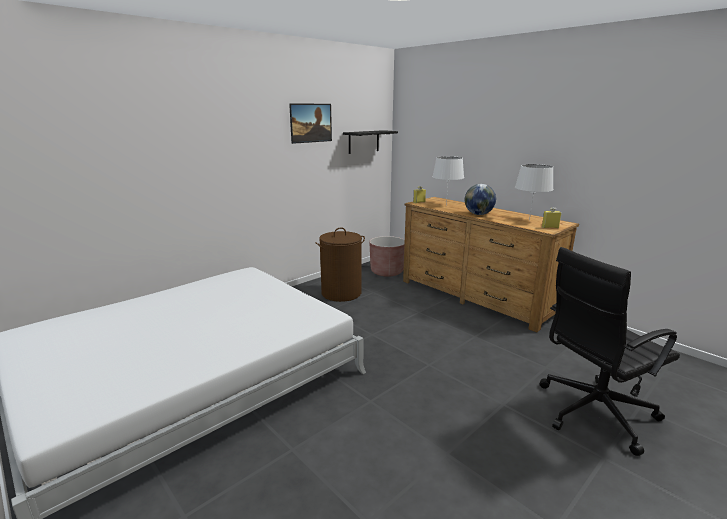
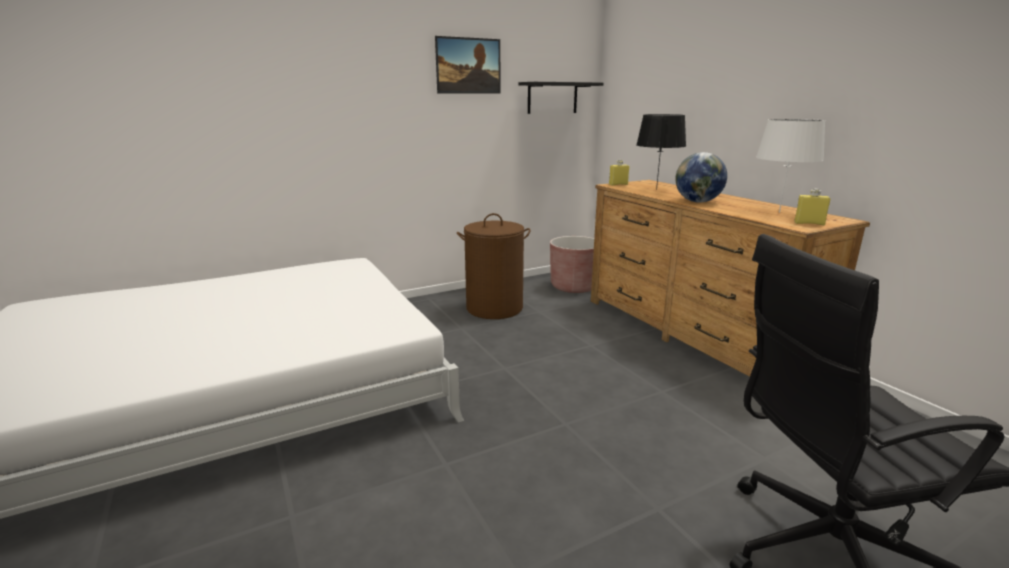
camera: 15 degrees right, 0 degrees up
(446, 205) = (656, 189): white table lamp -> black table lamp

